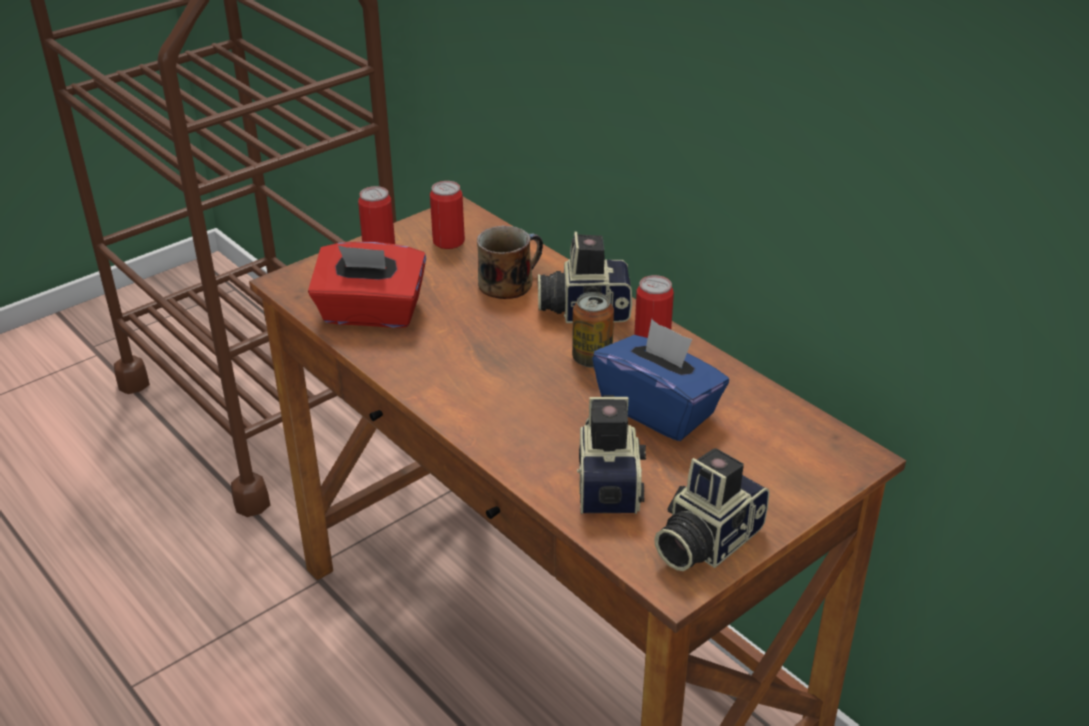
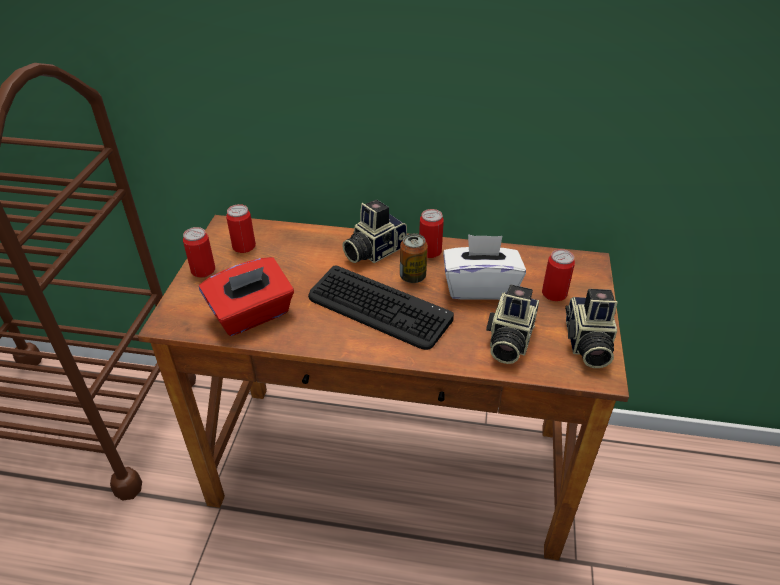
camera: 40 degrees left, 5 degrees up
(507, 372) = (378, 308): none -> keyboard
(508, 282) = (311, 255): mug -> none
(610, 482) = (508, 340): camera -> camera turned 120 degrees counterclockwise
(658, 410) = (480, 287): blue tissue box -> white tissue box
(747, 465) = (554, 293): none -> can

